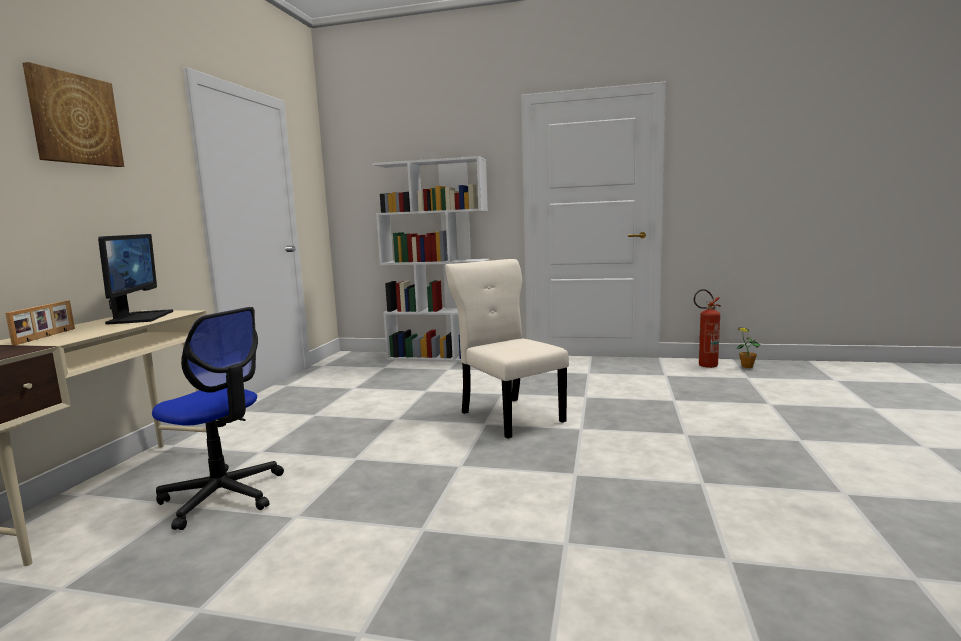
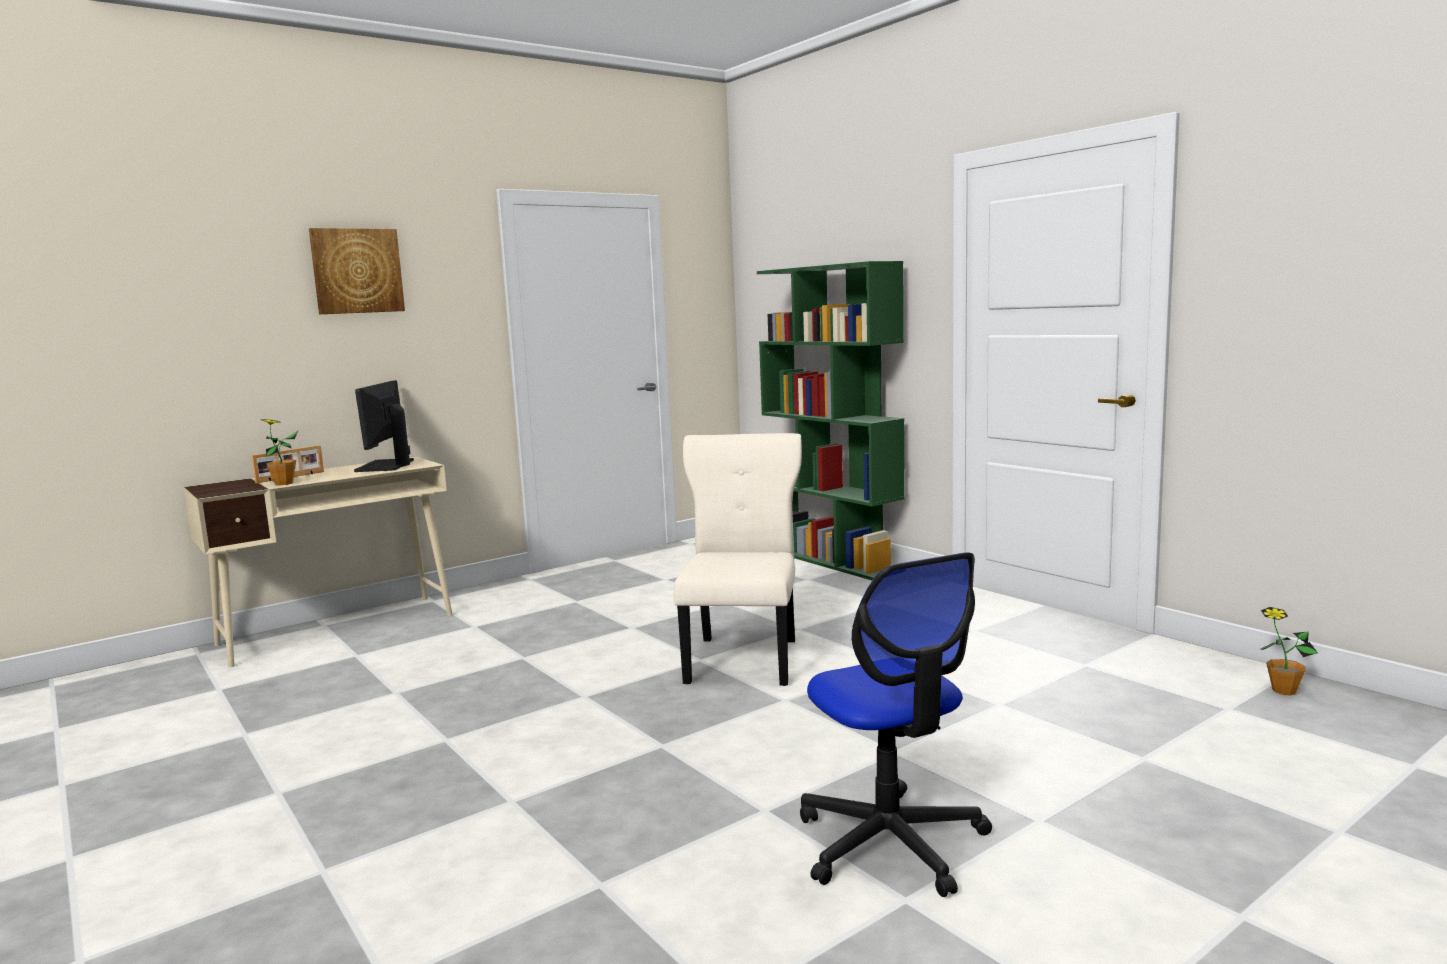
camera: 40 degrees right, 0 degrees up
(62, 340) = (283, 483): none -> potted plant
(139, 317) = (386, 466): monitor -> monitor turned 150 degrees clockwise
(223, 496) = (387, 657): office chair -> office chair (891, 842)
(440, 357) = (833, 560): white bookcase -> green bookcase
(704, 366) = (1199, 668): fire extinguisher -> none

